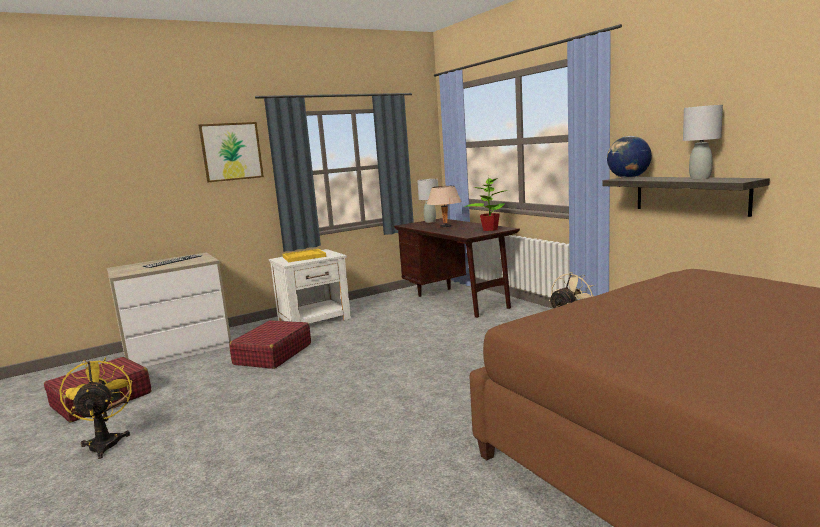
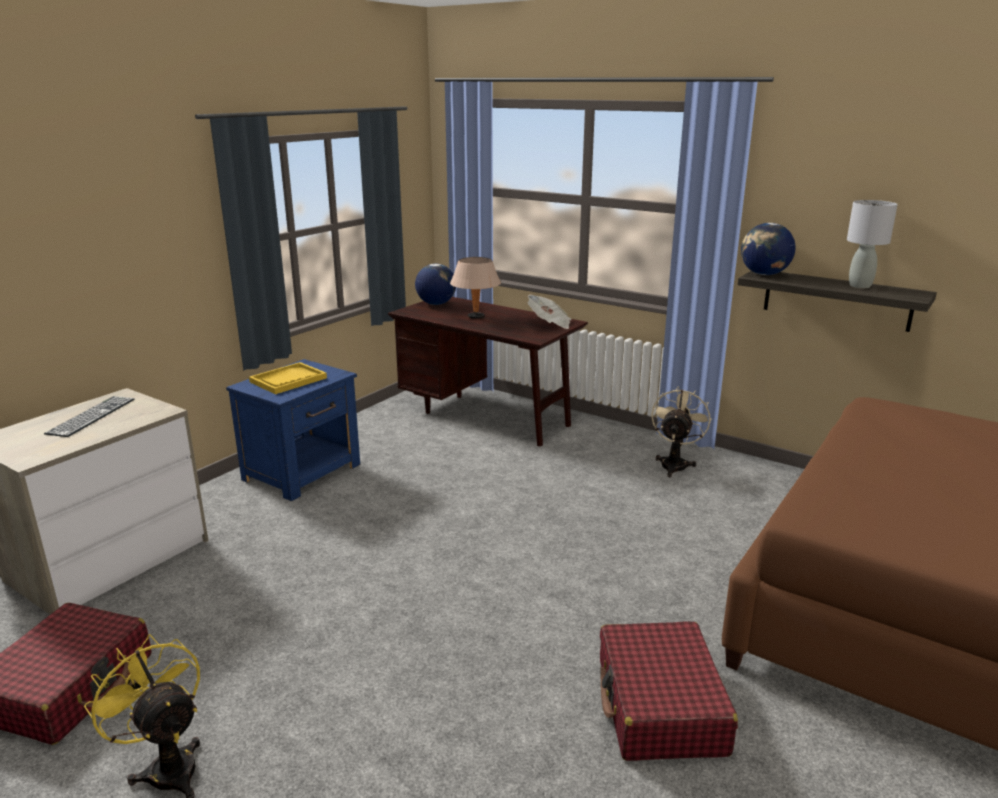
camera: 25 degrees left, 10 degrees up
(231, 151) = (155, 211): picture -> none
(272, 354) = (296, 547): red suitcase -> red suitcase (660, 706)
(315, 320) = (304, 472): white nightstand -> blue nightstand
(430, 221) = (436, 304): grey table lamp -> globe
(490, 229) = (549, 324): potted plant -> newspaper

